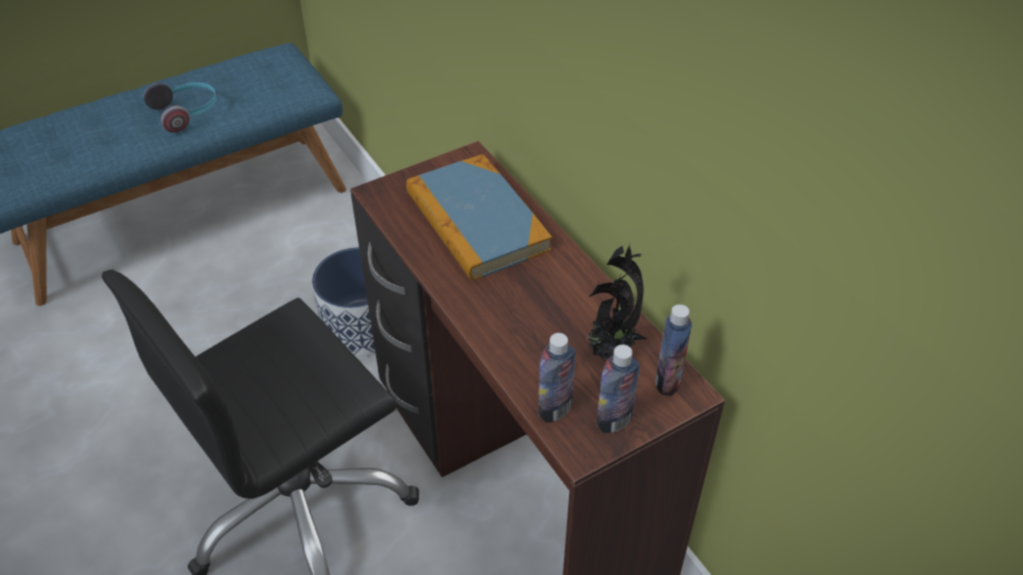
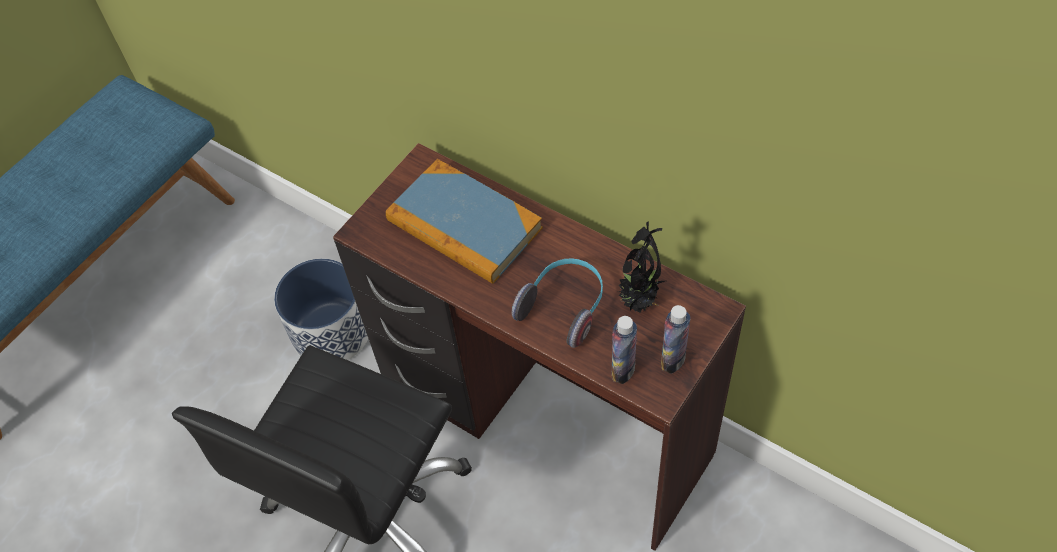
camera: 20 degrees left, 10 degrees up
(187, 113) = (67, 196): headphones -> headphones (564, 307)
(667, 381) = (695, 308): bottle -> none

